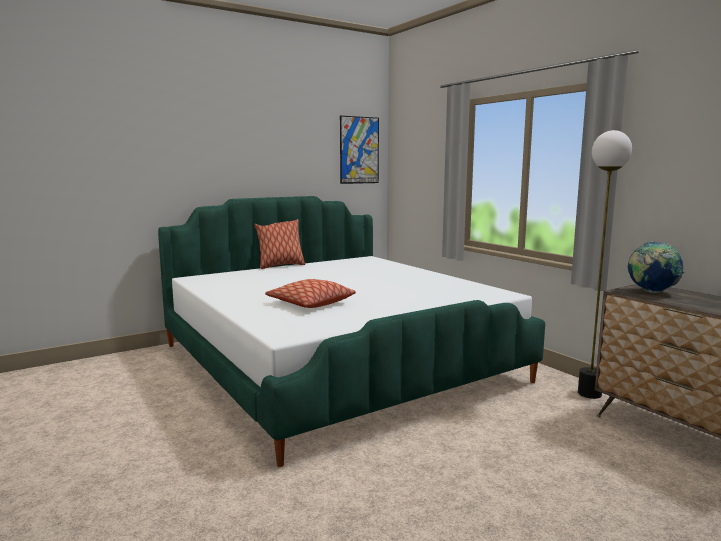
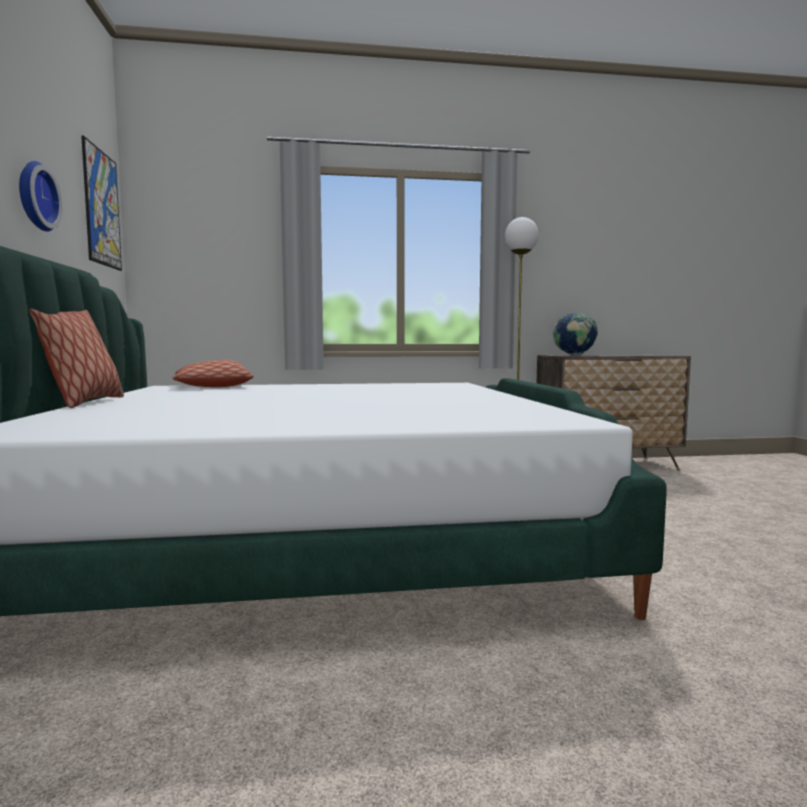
camera: 65 degrees left, 5 degrees down
(290, 163) = (34, 196): none -> wall clock
(310, 303) = (399, 408): pillow -> pillow (213, 386)

